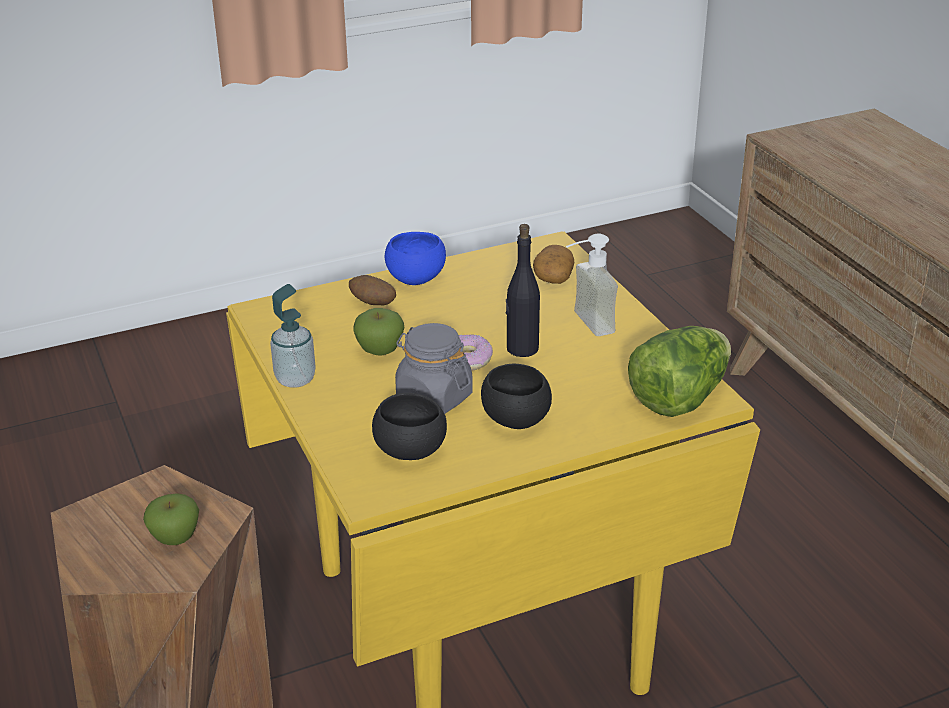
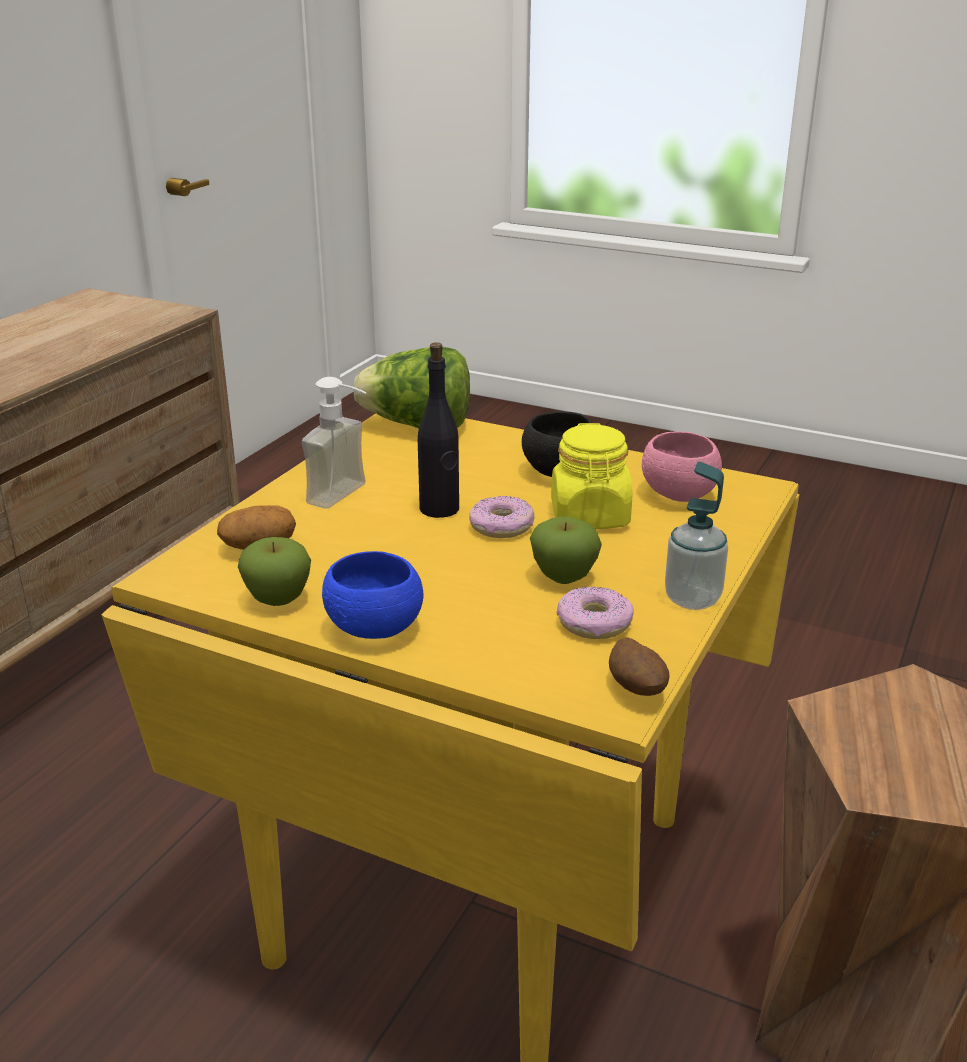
camera: 130 degrees left, 5 degrees down
(175, 538) = (900, 716): apple -> apple (278, 600)
(324, 337) = (594, 623): none -> donut
(372, 303) = (476, 630): potato -> potato (637, 690)
(410, 451) = (678, 495): black bowl -> pink bowl
(433, 397) = (590, 516): grey jar -> yellow jar

